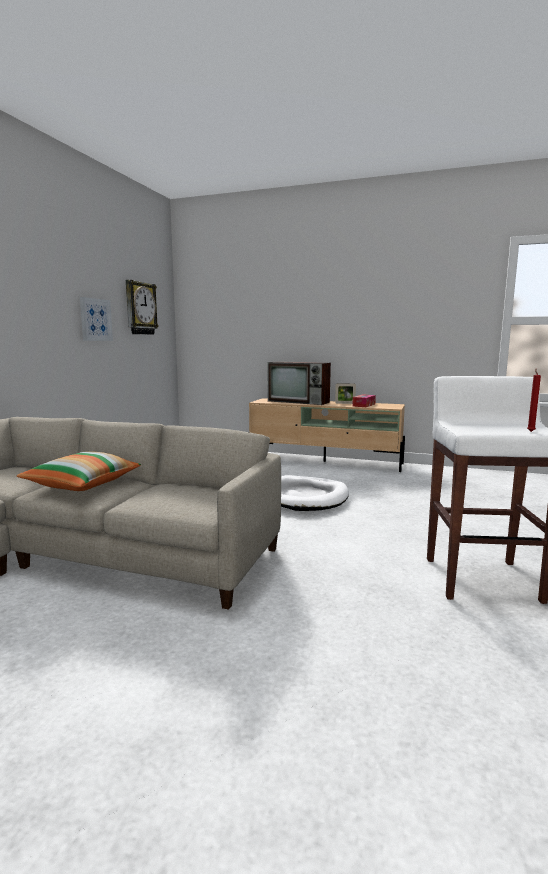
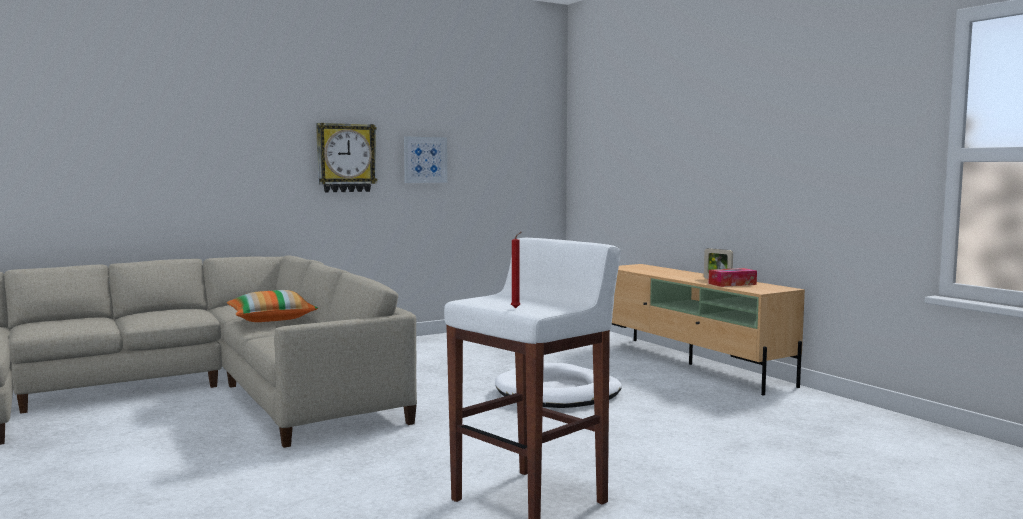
camera: 40 degrees right, 5 degrees down
(140, 308) = (499, 143): wall clock -> wall clock (346, 158)
(299, 402) = (665, 272): television -> none

